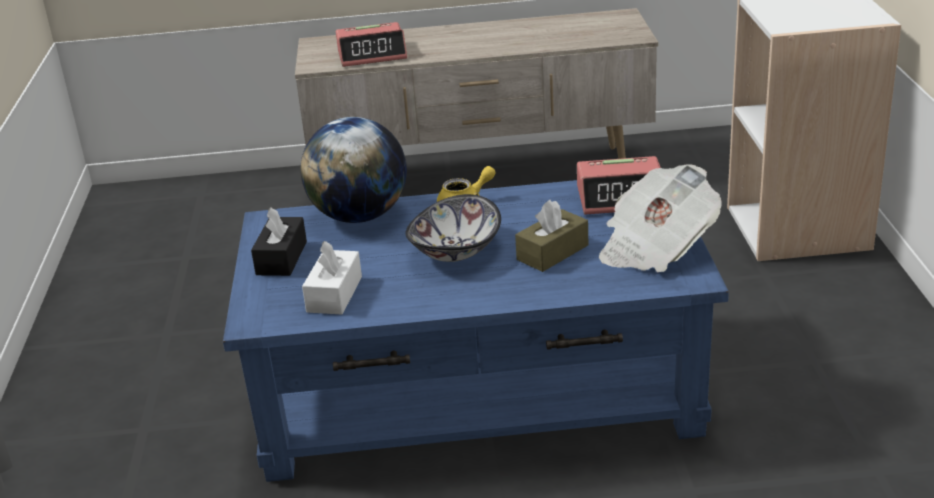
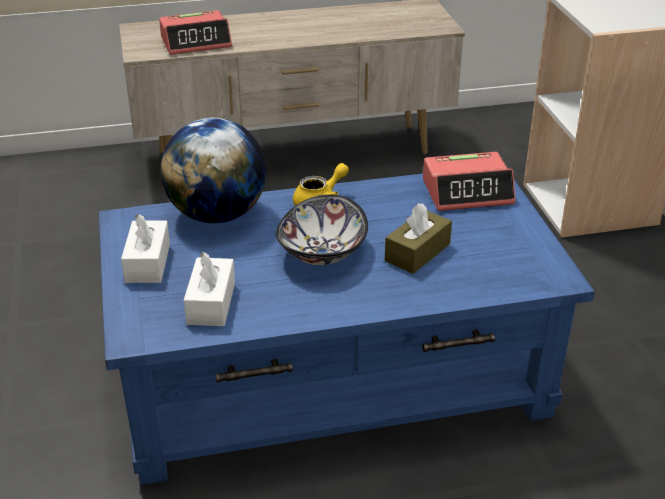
camera: 10 degrees left, 5 degrees up
(281, 258) = (148, 263): black tissue box -> white tissue box
(655, 247) = (514, 245): newspaper -> none

